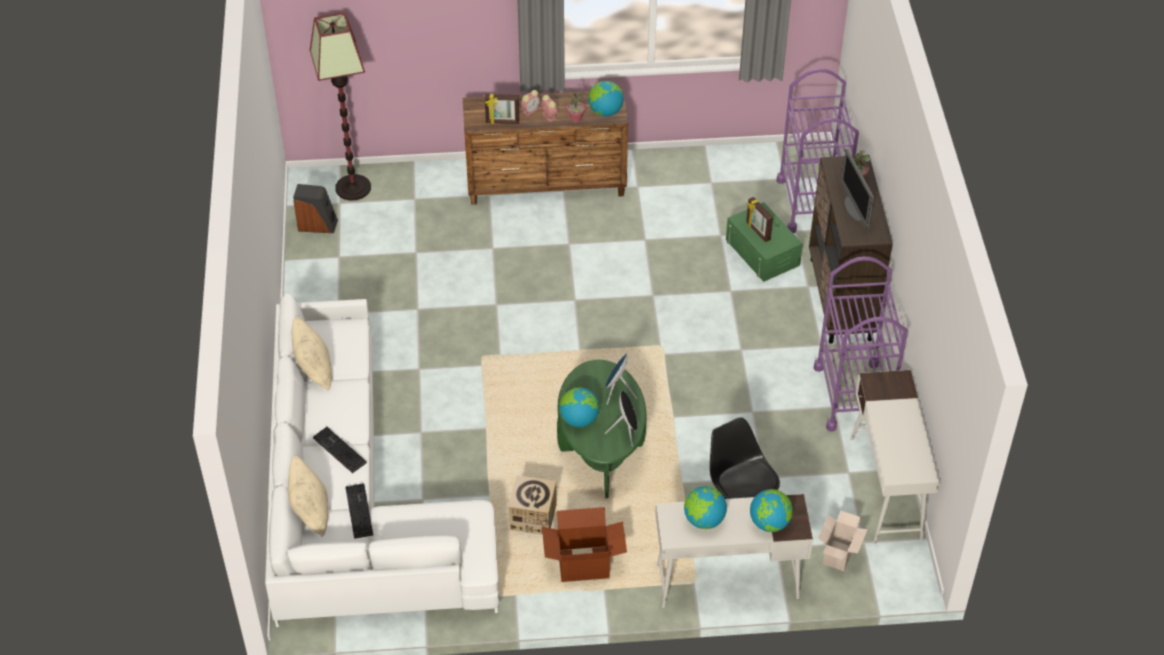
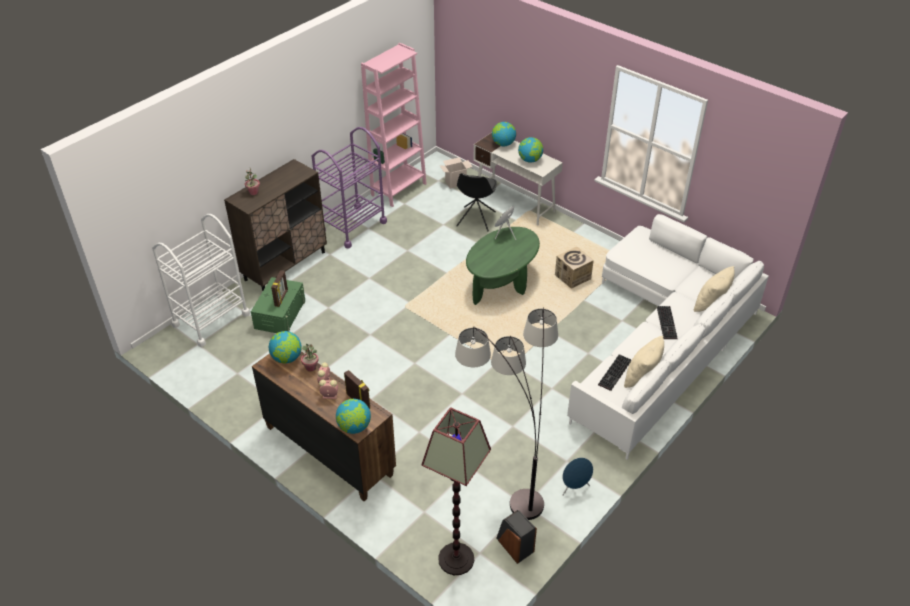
camera: 135 degrees left, 5 degrees down
(357, 511) = (683, 289): keyboard -> keyboard (615, 374)
(378, 270) = (509, 473): none -> floor lamp
(579, 419) = (520, 253): globe -> globe (354, 427)
(583, 563) = (570, 246): cardboard box -> none
(617, 393) = (485, 252): blue speaker -> blue speaker (574, 488)
(812, 203) = (211, 319): purple cart -> white cart
(854, 209) = (281, 182): monitor -> none
(886, 488) = (398, 189): white desk -> pink bookcase

